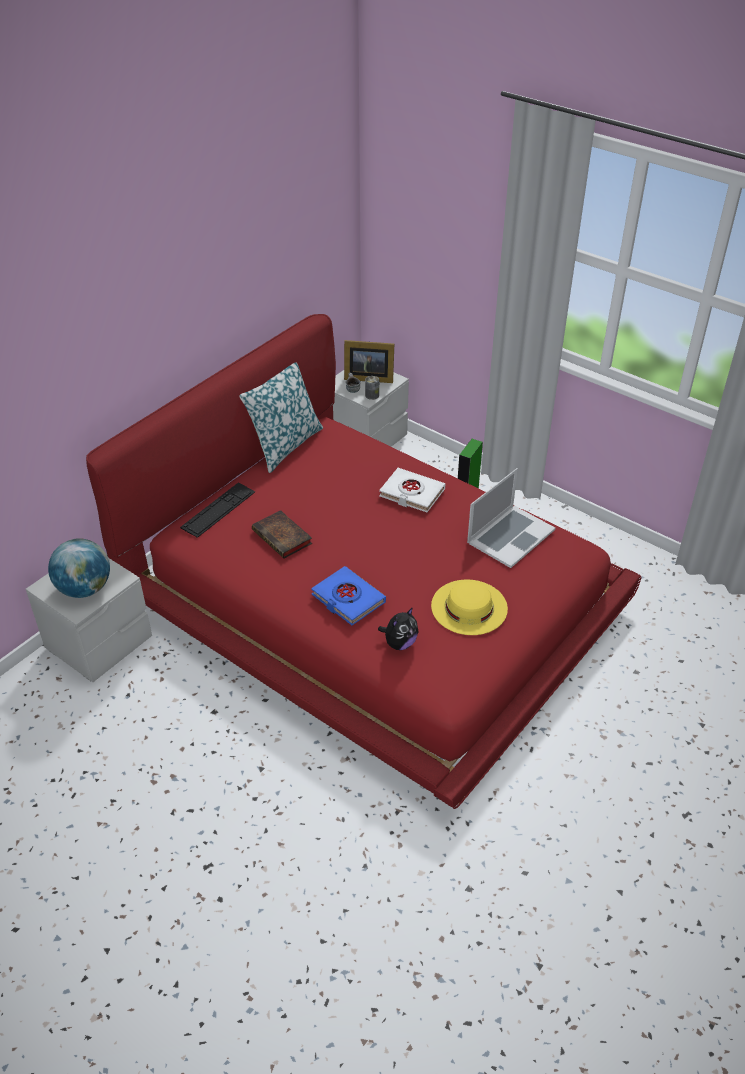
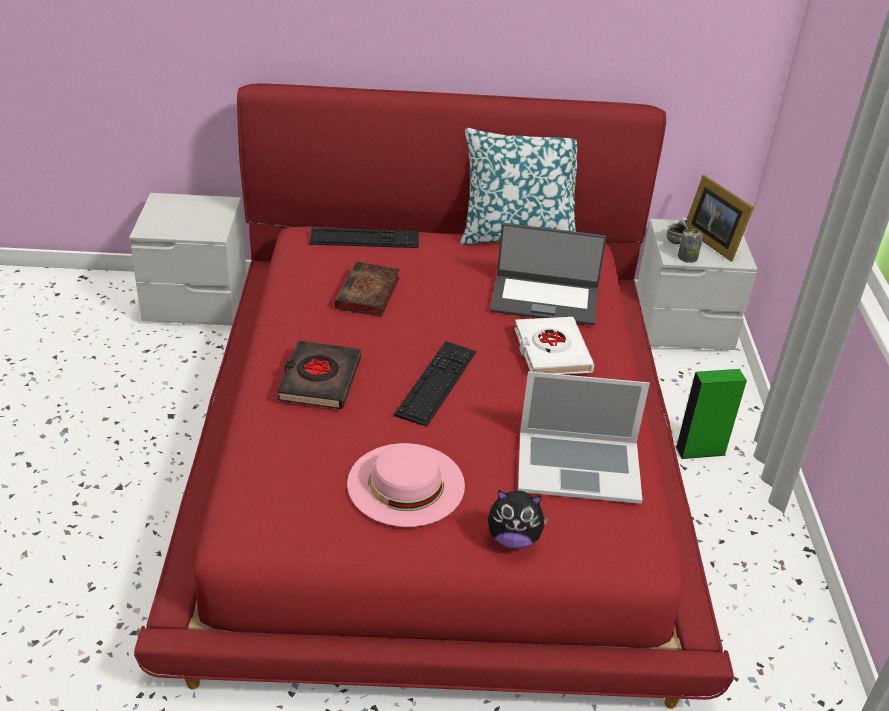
camera: 50 degrees right, 5 degrees down
(85, 589) = (180, 220): globe -> none
(348, 599) = (319, 380): blue book -> black book
(363, 470) = (544, 299): none -> laptop
(396, 552) = (436, 382): none -> keyboard
(399, 643) = (286, 452): plush toy -> plush toy (513, 539)
(469, 607) = (406, 484): yellow hat -> pink hat

